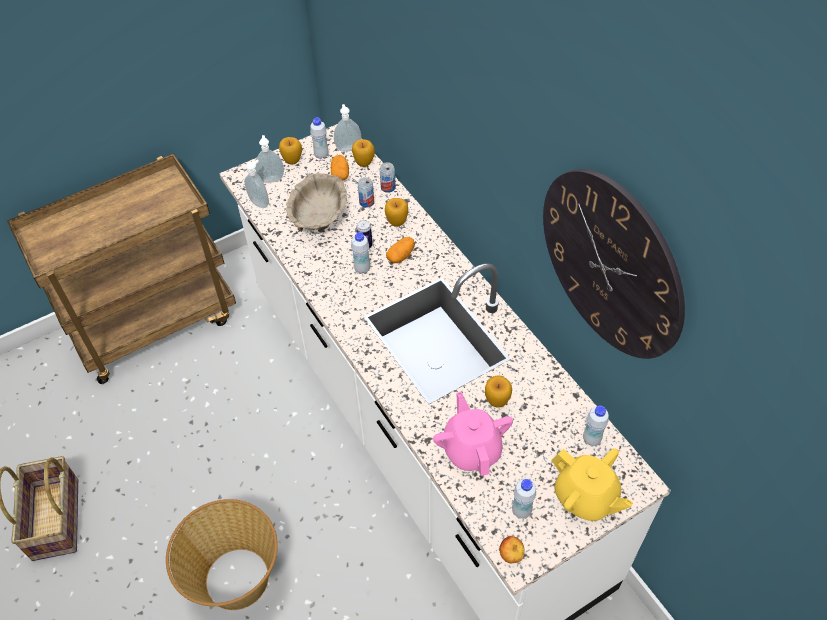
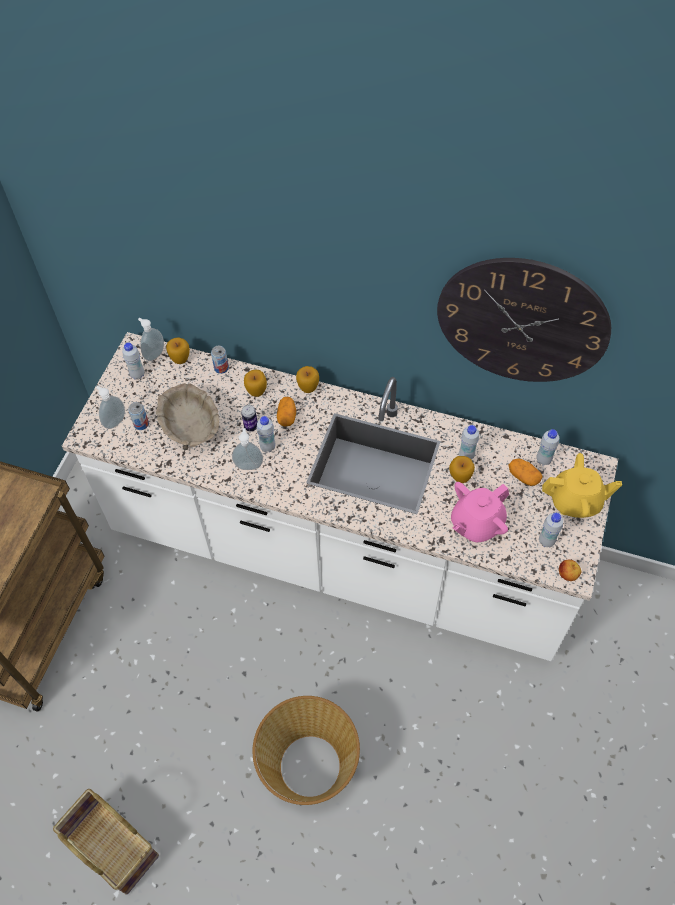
camera: 40 degrees left, 5 degrees up
(260, 202) = (126, 447): soap dispenser -> soap dispenser (249, 465)
(292, 160) = (116, 394): apple -> apple (308, 388)
(340, 174) = (170, 381): potato -> potato (523, 476)
(366, 202) = (216, 391): can -> can (141, 424)
(472, 449) = (476, 523): pink teapot -> pink teapot turned 75 degrees counterclockwise
(521, 386) = (466, 455): none -> white bottle

